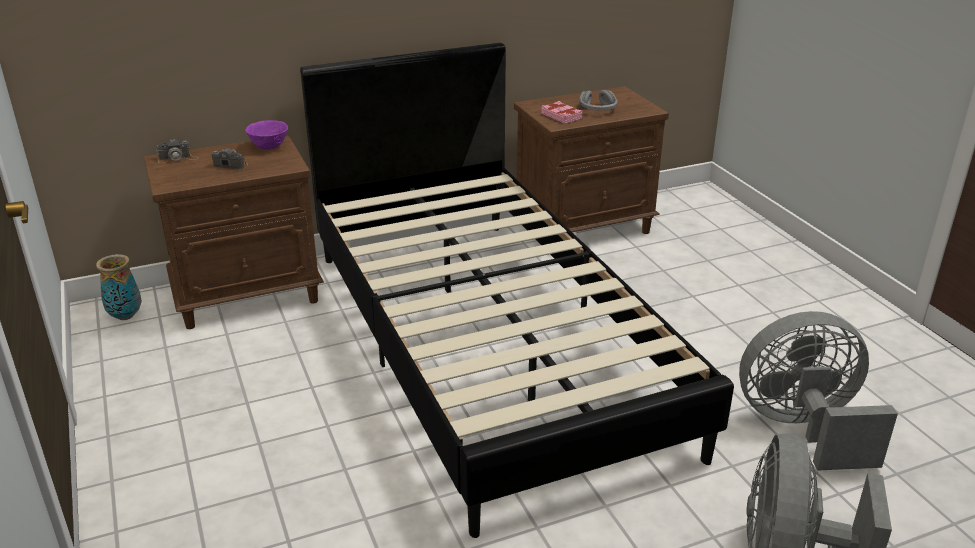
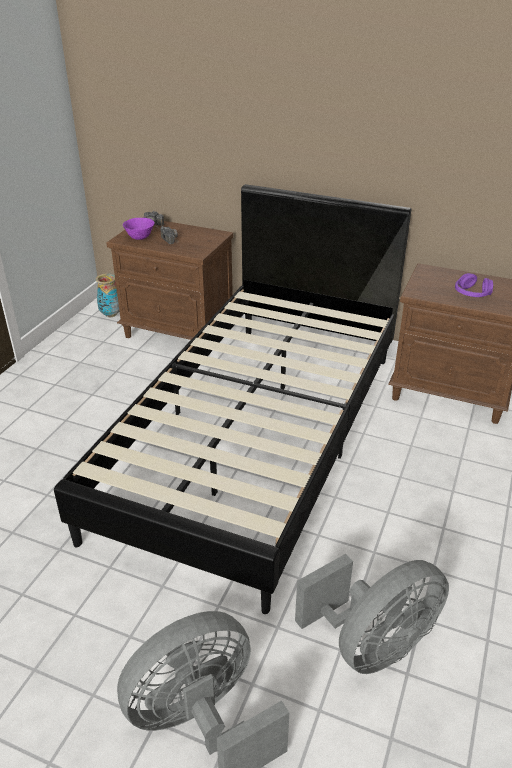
camera: 45 degrees right, 5 degrees up
(269, 147) = (208, 236): purple bowl -> purple bowl (140, 238)
(561, 116) = (432, 287): pink book -> none
(598, 109) = (472, 294): grey headphones -> purple headphones
(803, 429) = (372, 645): grey fan -> grey fan turned 105 degrees clockwise

